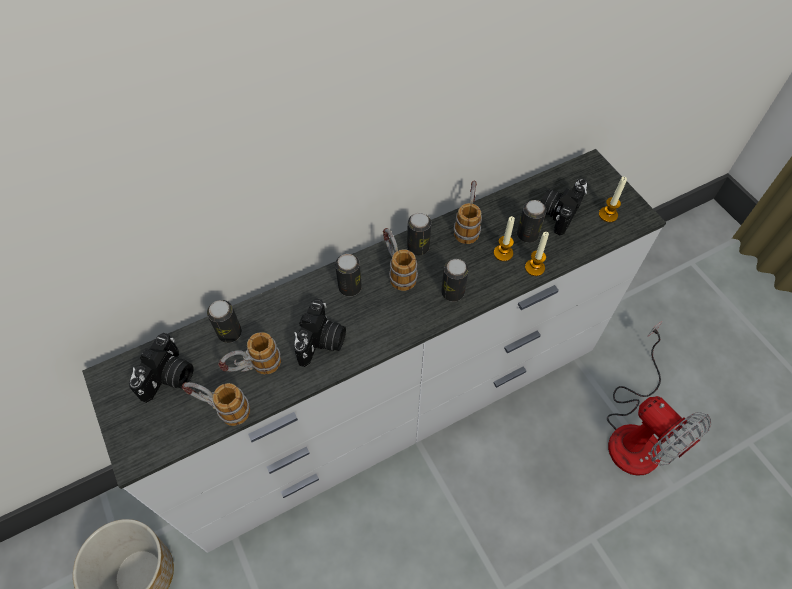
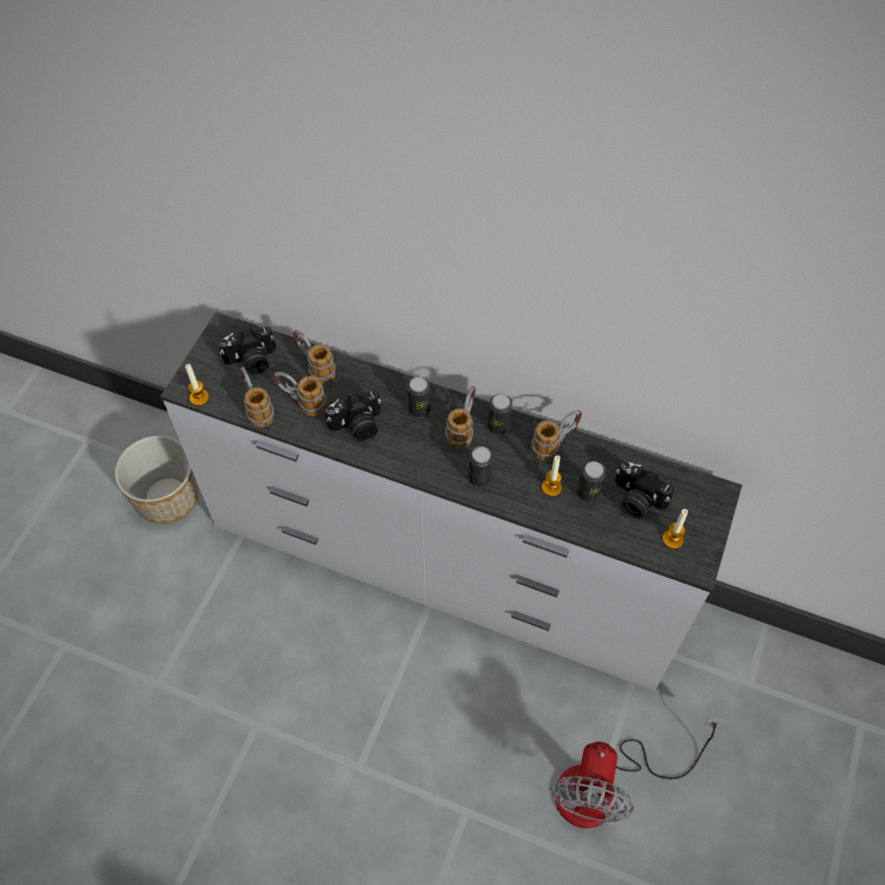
camera: 50 degrees right, 0 degrees up
(230, 333) = (314, 367): can -> mug
(534, 268) = (559, 519): candle -> candle (199, 398)
(558, 212) = (636, 500): camera -> camera turned 135 degrees counterclockwise

